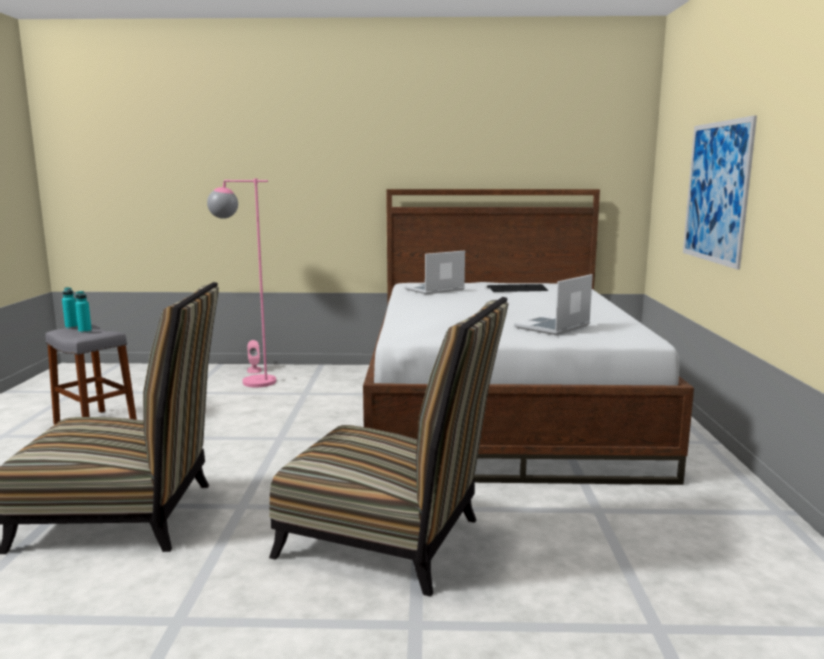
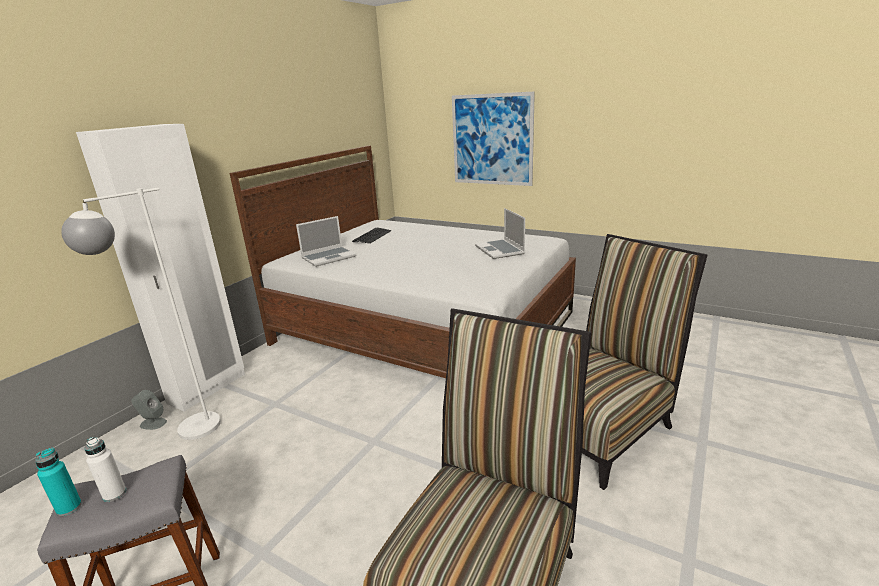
camera: 60 degrees left, 10 degrees up
(85, 331) = (114, 494): turquoise bottle -> white bottle
(248, 381) = (184, 434): pink floor lamp -> white floor lamp
(254, 370) = (153, 423): pink speaker -> grey speaker
(307, 370) = (208, 388): none -> white wardrobe
(434, 290) = (329, 257): laptop -> laptop turned 120 degrees counterclockwise

